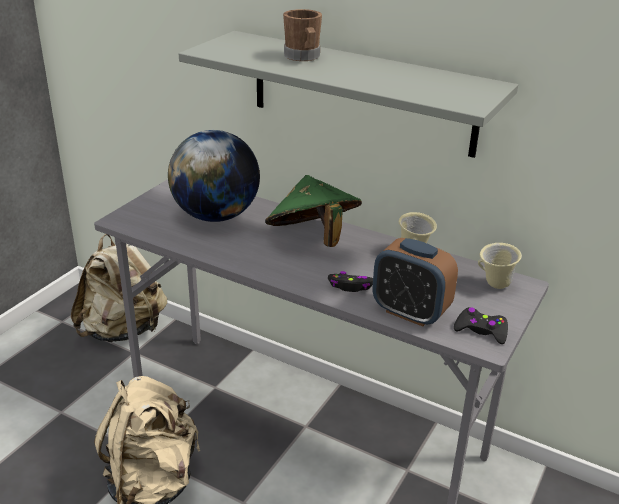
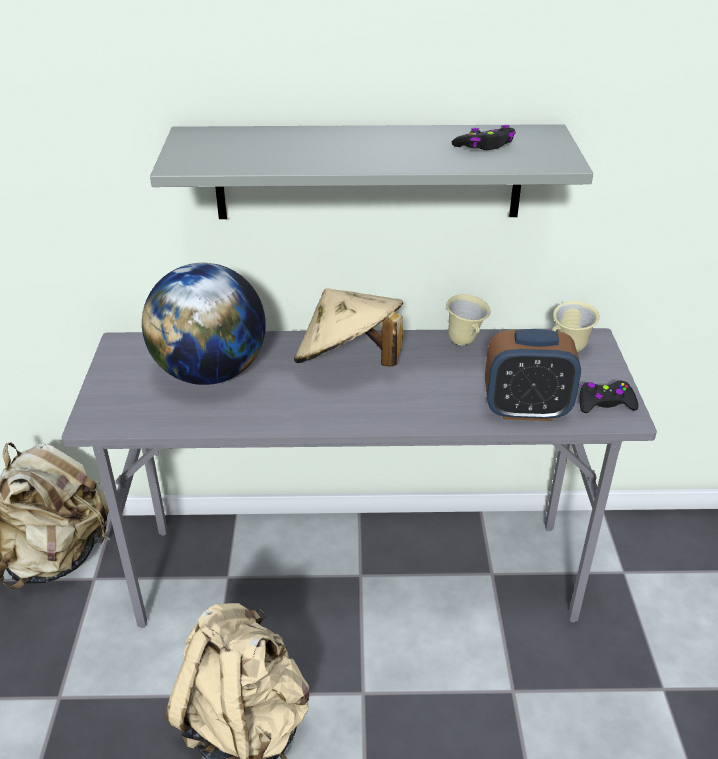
camera: 30 degrees left, 5 degrees up
(303, 57) = (310, 144): brown mug -> none
(313, 239) = (349, 363): green hat -> beige hat
(350, 286) = (442, 404): black game controller -> black game controller (485, 146)

